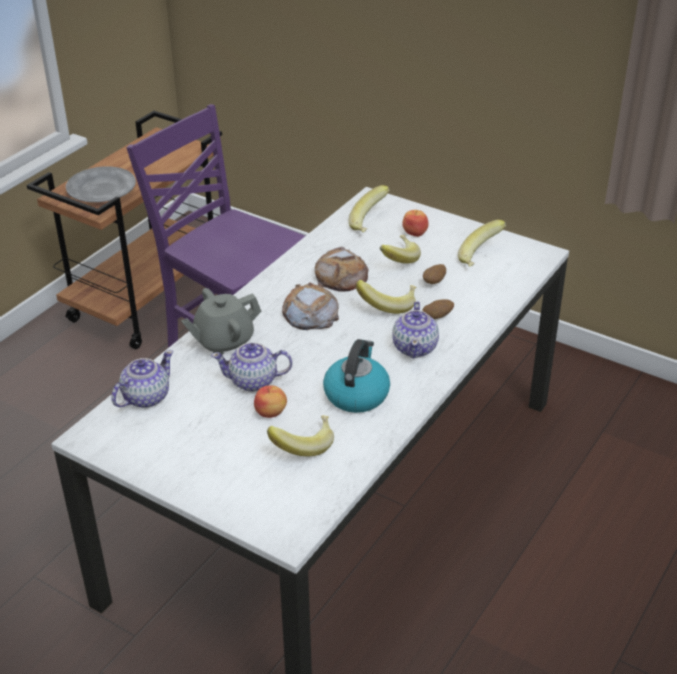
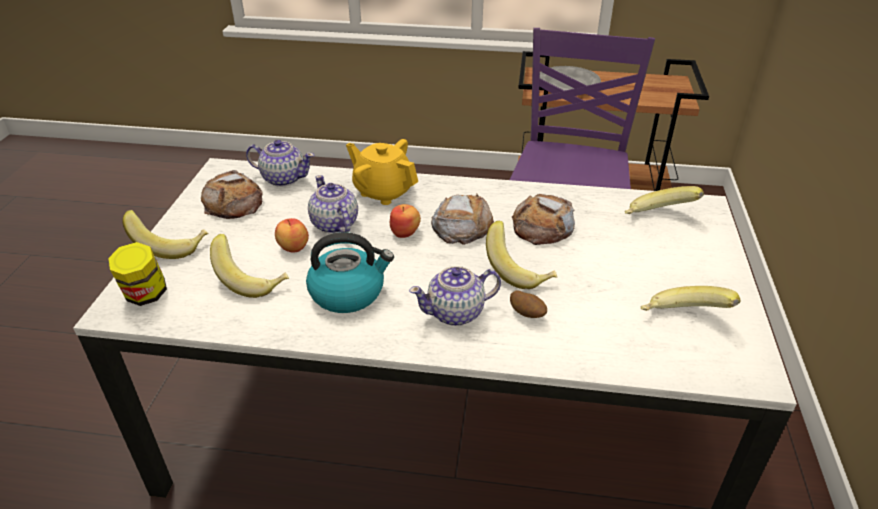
camera: 65 degrees right, 0 degrees up
(163, 438) = (234, 202): none -> bread
(223, 341) = (383, 191): grey teapot -> yellow teapot
(279, 514) = (145, 295): none -> jar
(397, 259) = (610, 254): banana -> banana (171, 246)
(415, 232) = (677, 252): apple -> apple (405, 232)
(434, 282) = (593, 294): potato -> none

